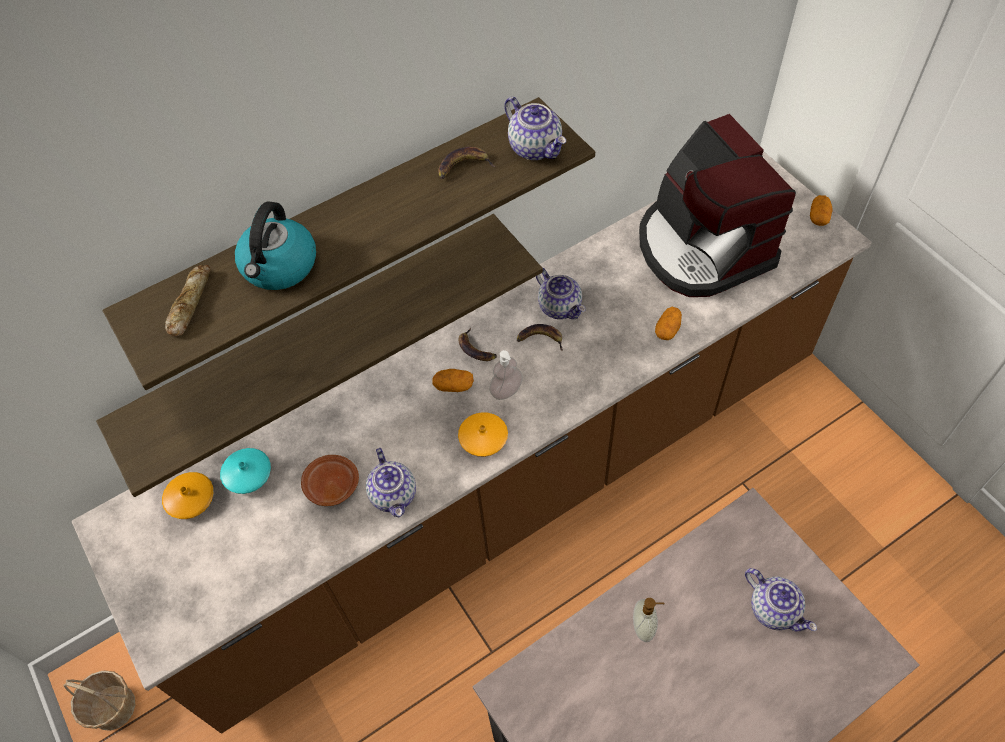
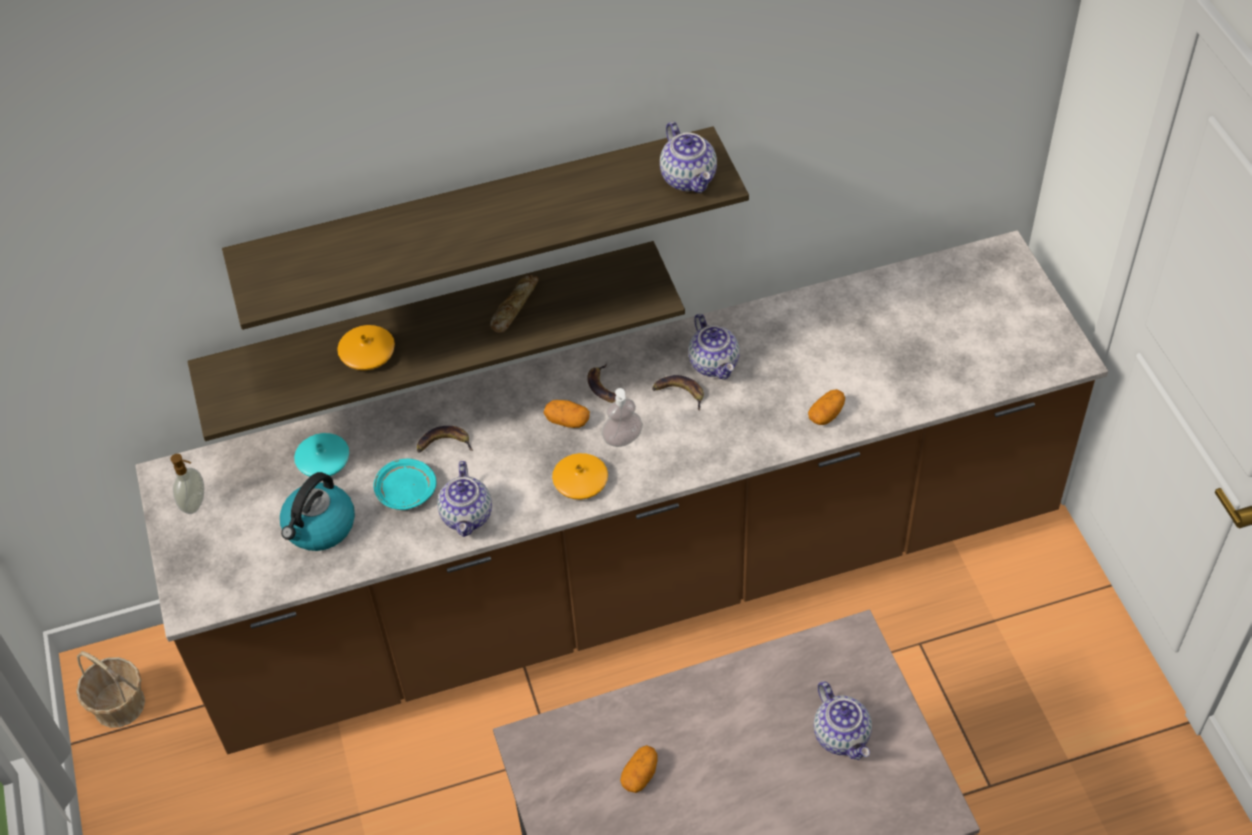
camera: 15 degrees right, 5 degrees down
(189, 303) = (302, 259): bread -> bread (513, 307)
(190, 499) = (259, 471): orange vase -> orange vase (367, 353)
(280, 267) = (397, 243): kettle -> kettle (319, 527)
(331, 485) = (405, 491): brown plate -> turquoise plate
(463, 167) = (608, 182): banana -> banana (443, 443)
(644, 627) = (693, 718): soap dispenser -> soap dispenser (195, 503)
(702, 247) = (903, 334): coffee machine -> none
(818, 217) = (1056, 328): potato -> potato (640, 775)

